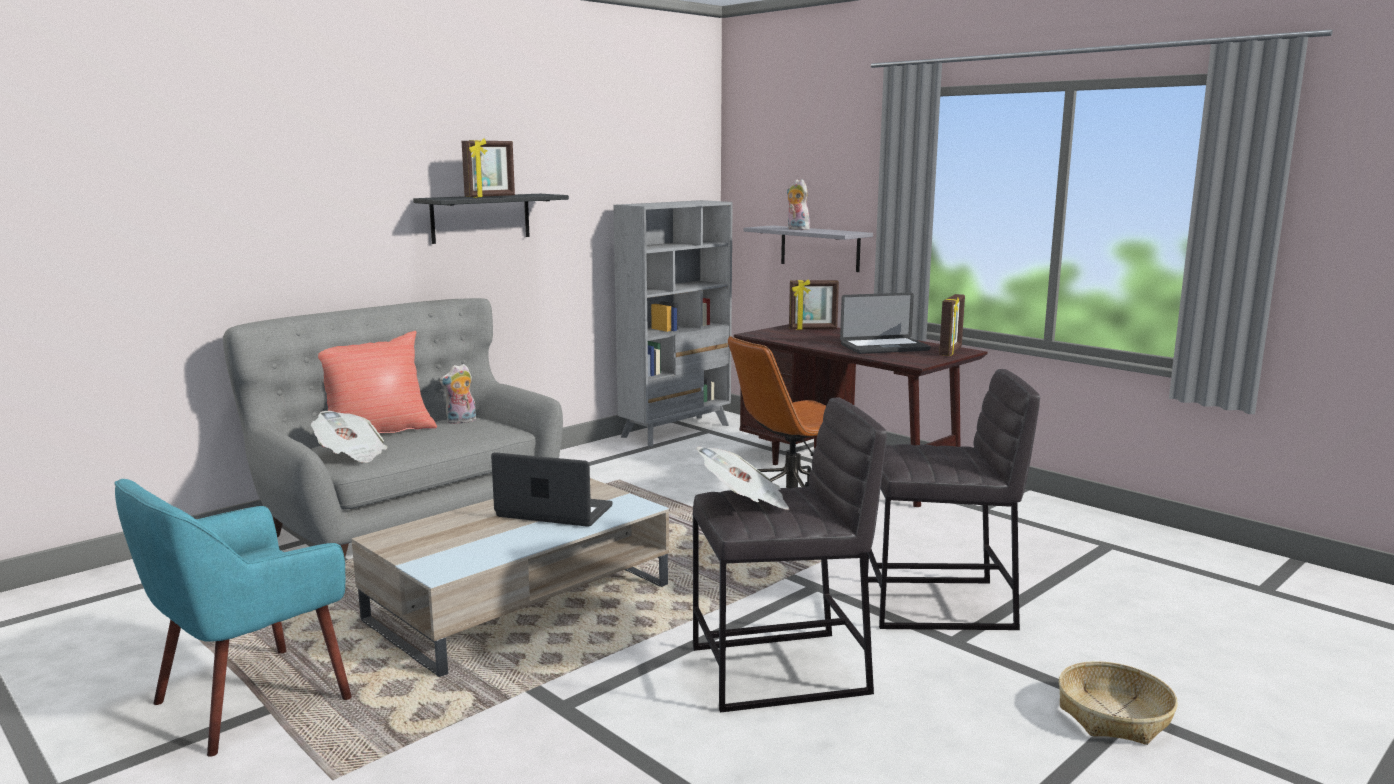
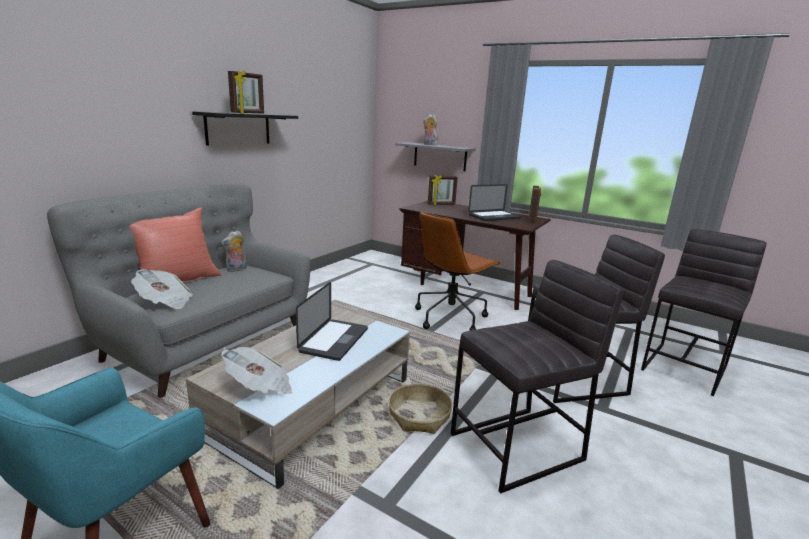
camera: 15 degrees left, 5 degrees up
(554, 512) = (334, 340): laptop -> laptop turned 105 degrees clockwise
(676, 431) = (353, 264): grey bookcase -> none
(744, 502) = (510, 340): newspaper -> newspaper (260, 386)
(1113, 716) = (729, 459): basket -> basket (419, 416)
(1161, 604) = (686, 368): none -> grey stool

